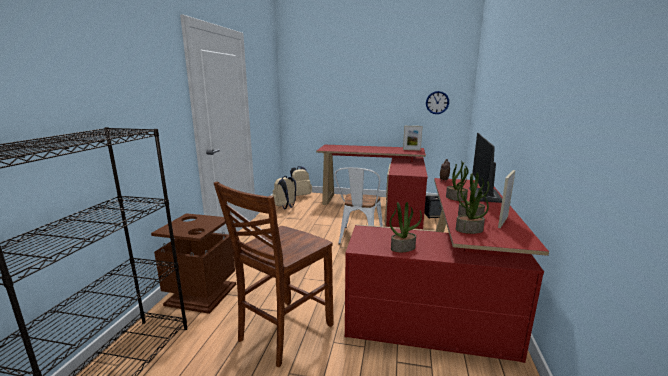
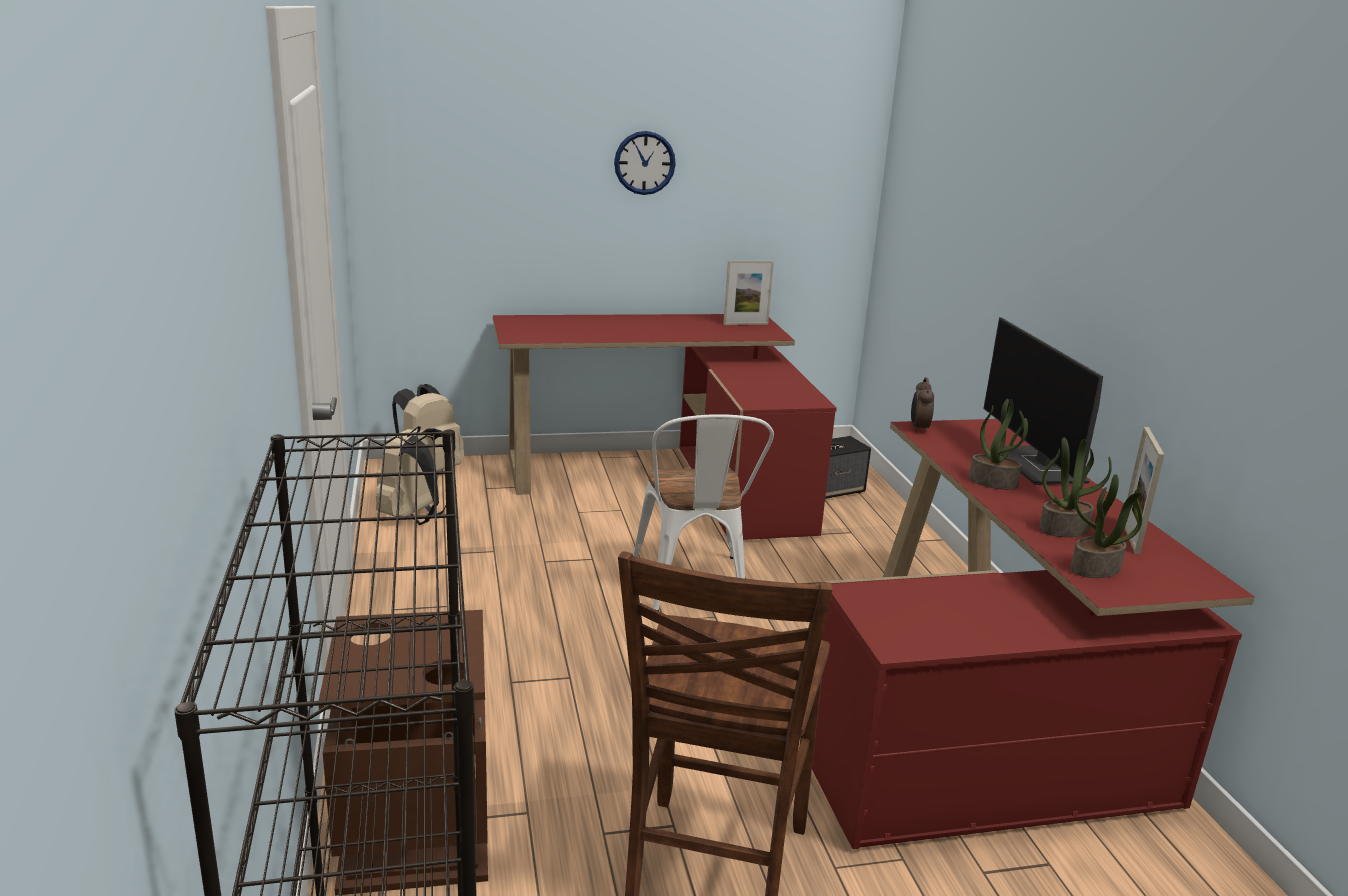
camera: 25 degrees left, 5 degrees up
(403, 248) = (978, 628): potted plant -> none
(437, 102) = (799, 195): wall clock -> wall clock (644, 163)

